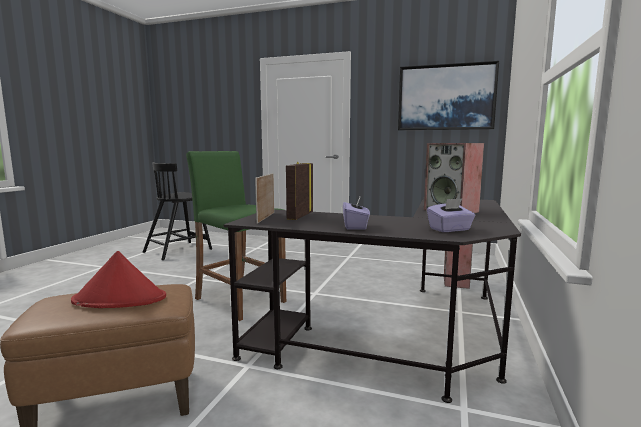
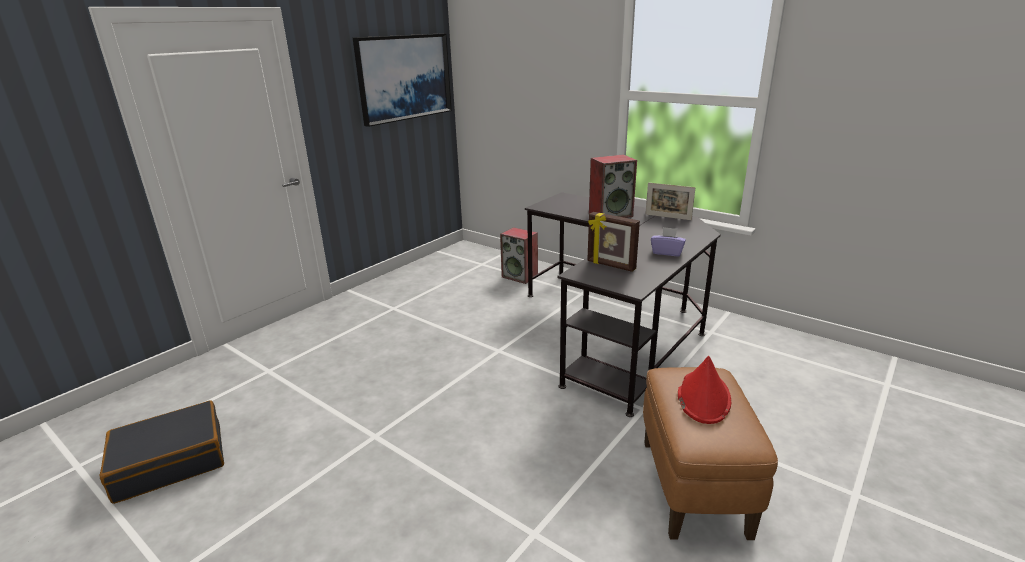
camera: 70 degrees left, 15 degrees up
(179, 250) = (170, 461): black chair -> black suitcase
(239, 300) = (487, 403): green stool -> none
(266, 217) = (614, 279): picture frame -> picture frame (668, 217)
(450, 229) = (684, 229): purple tissue box -> none

